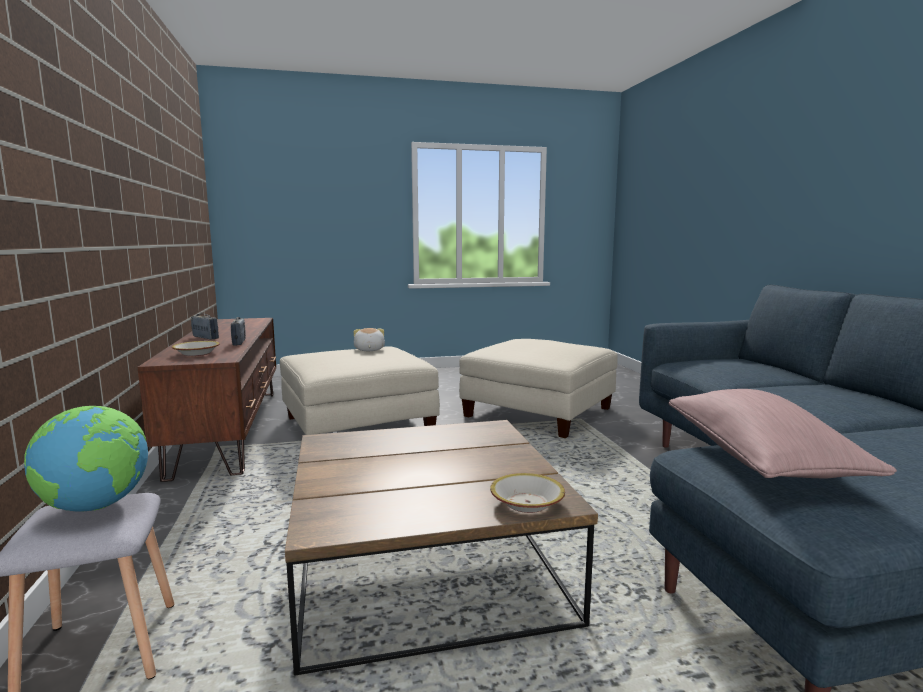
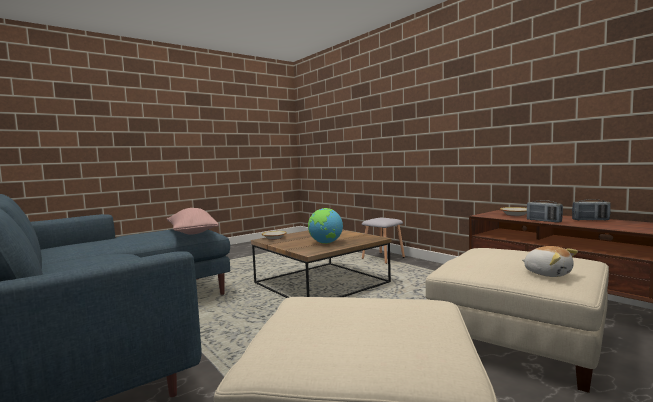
camera: 155 degrees right, 5 degrees down
(96, 506) = (384, 219): globe -> globe (325, 243)

